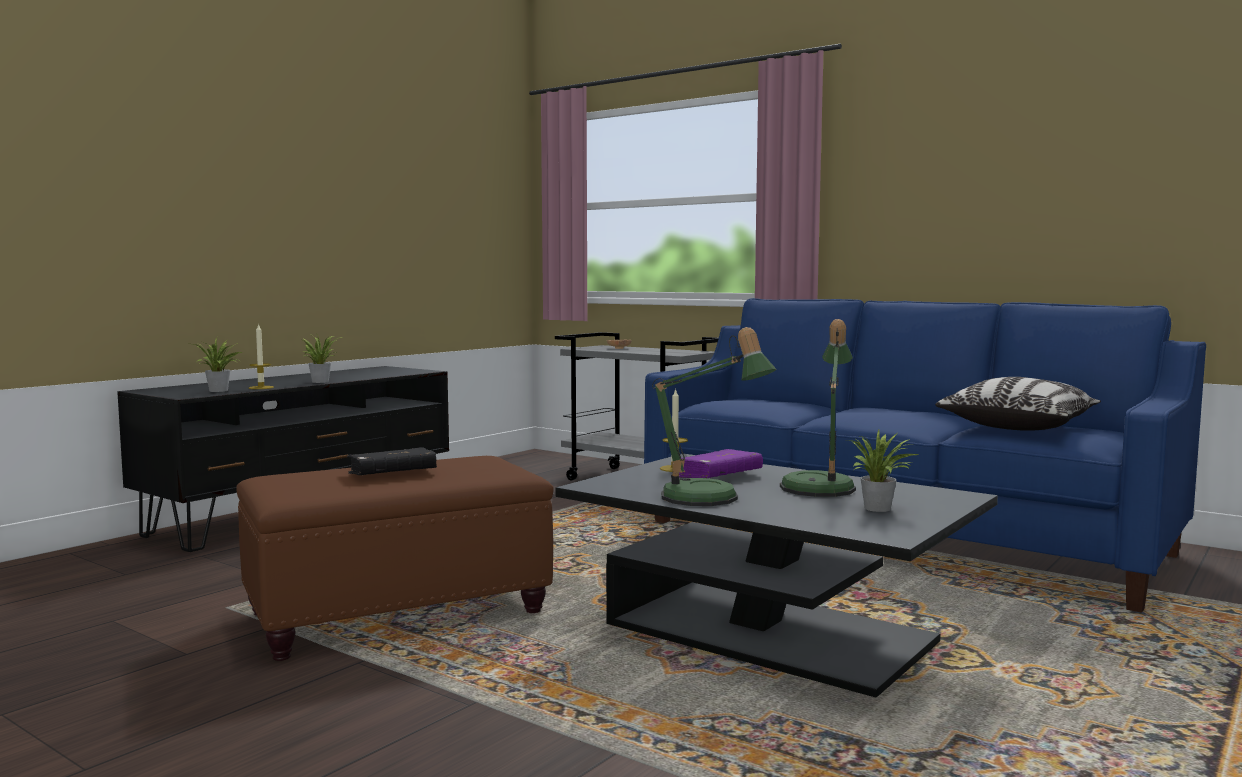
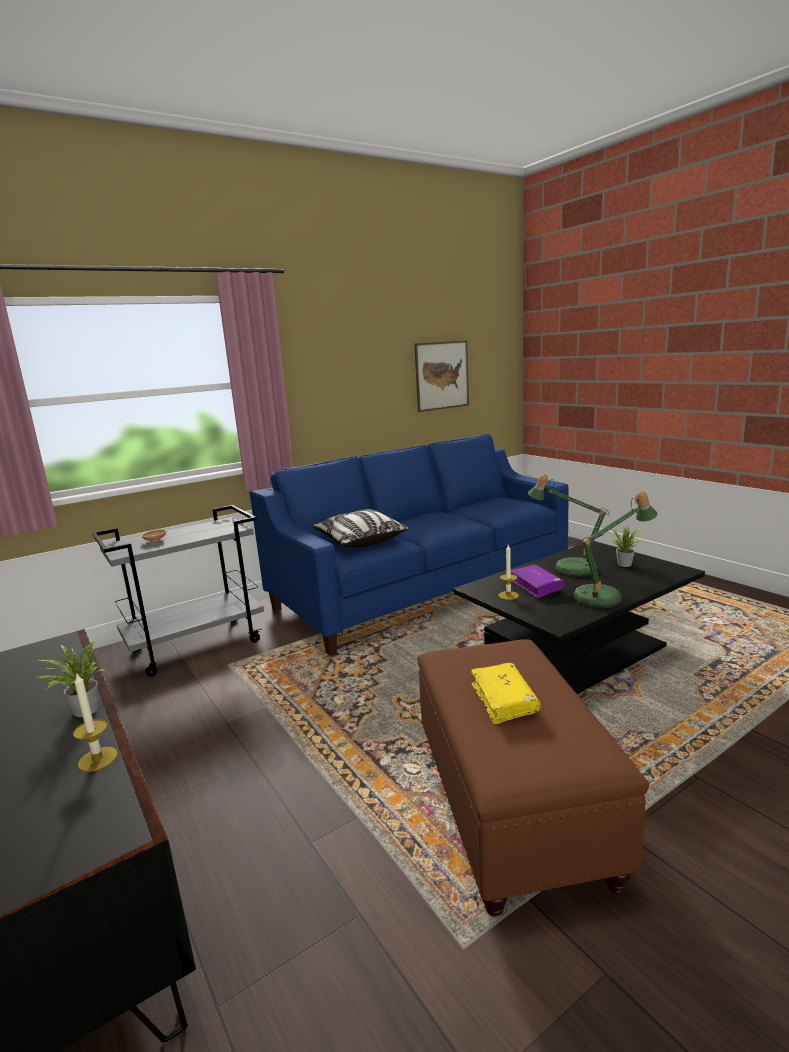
camera: 70 degrees left, 10 degrees up
(219, 391) = (93, 799): potted plant -> none
(392, 474) = (504, 700): black book -> yellow book
(1017, 426) = (495, 507): pillow -> pillow (359, 541)
(1150, 192) = (442, 375): none -> picture

